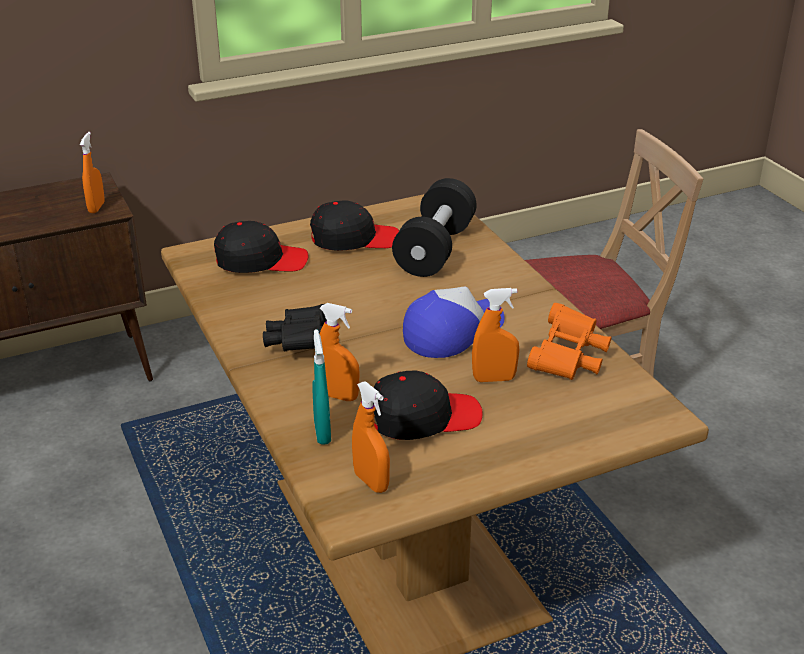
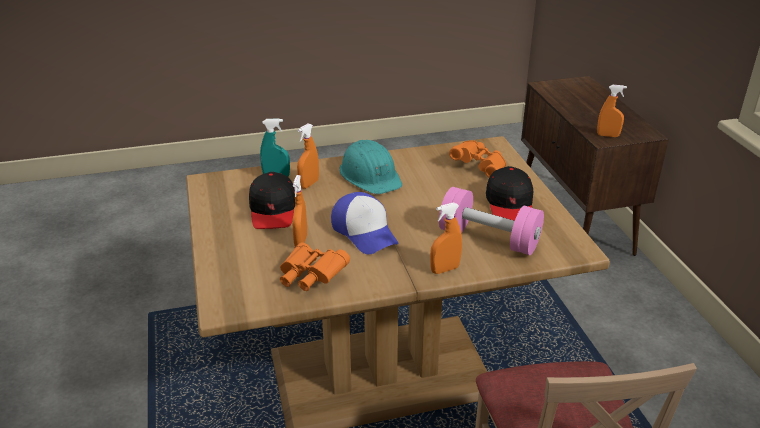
camera: 100 degrees right, 0 degrees up
(261, 260) = (479, 167): black cap -> orange binoculars
(300, 343) = (370, 176): black binoculars -> turquoise hard hat
(371, 482) = (225, 188): orange spray bottle -> orange spray bottle (444, 269)
(435, 249) = (489, 239): black dumbbell -> pink dumbbell

